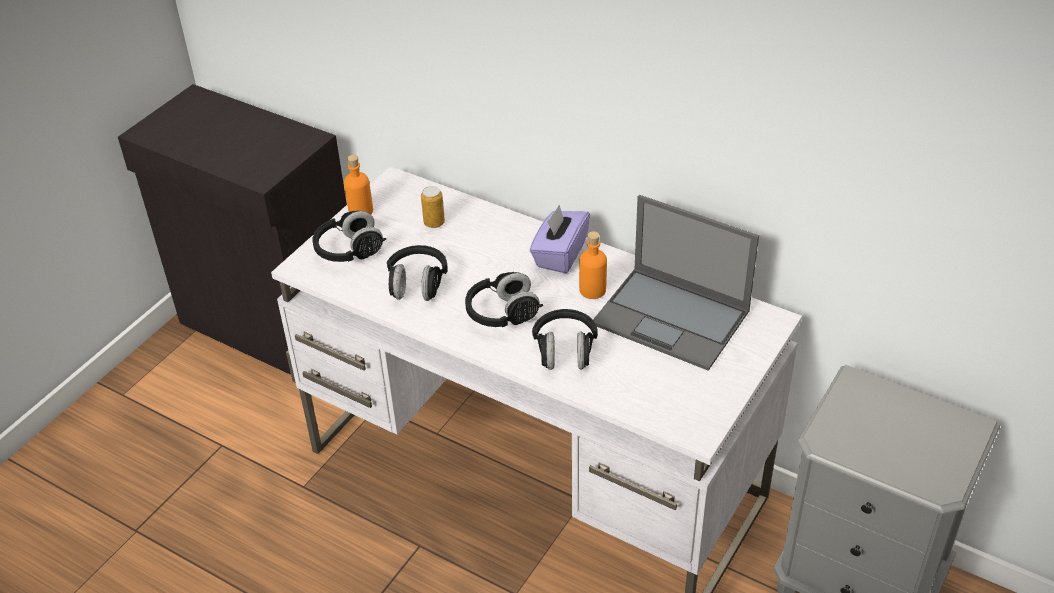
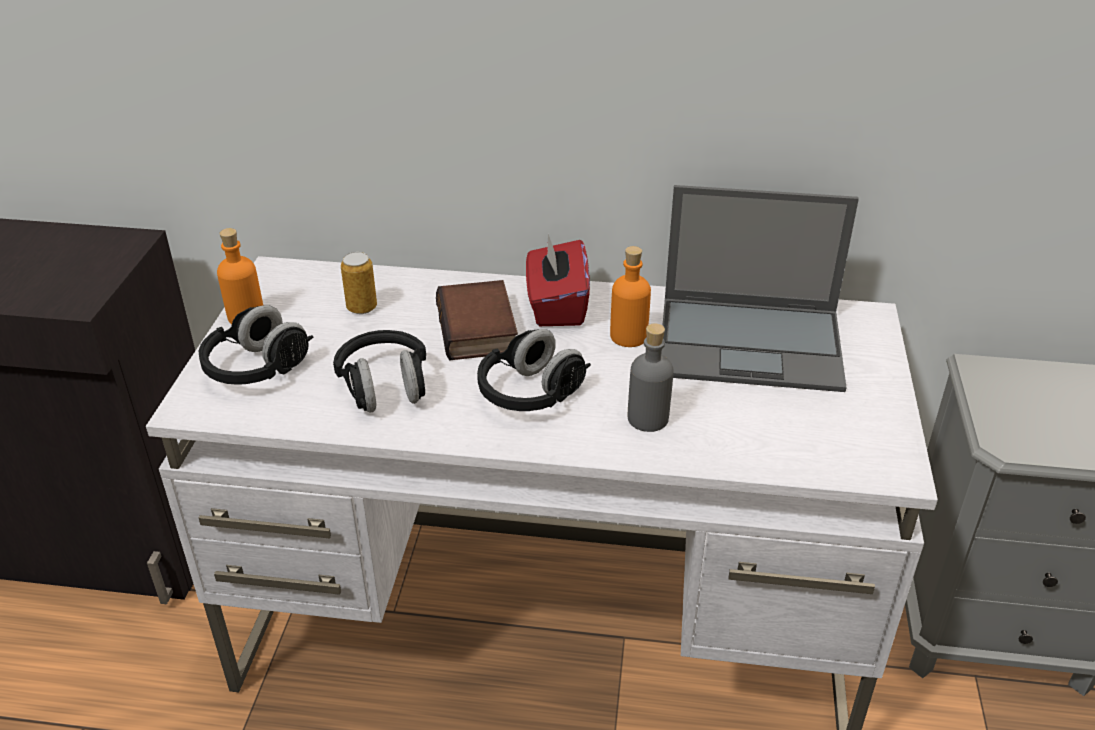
camera: 25 degrees left, 5 degrees down
(499, 259) = (480, 329): none -> book
(560, 254) = (556, 306): purple tissue box -> red tissue box
(565, 351) = (648, 418): black headphones -> grey bottle

